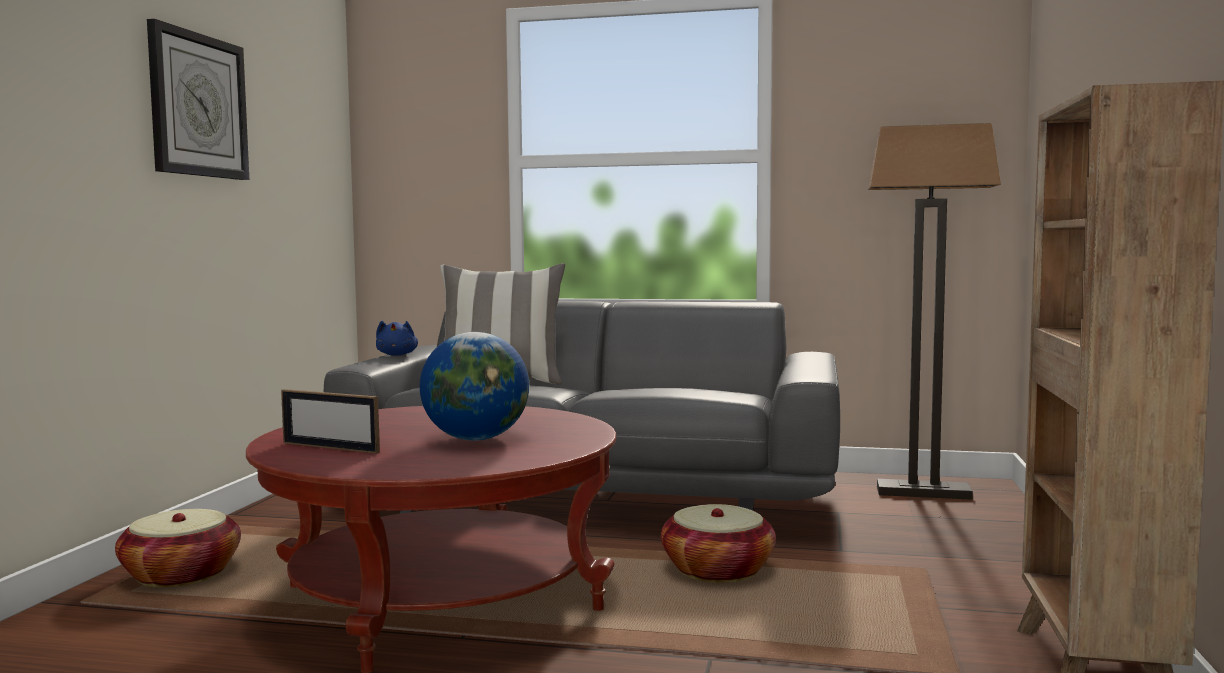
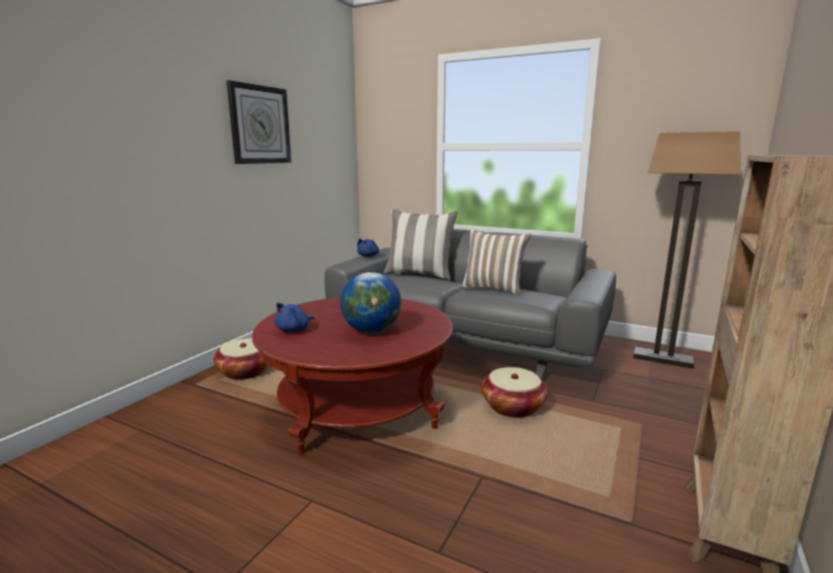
camera: 15 degrees right, 10 degrees up
(330, 447) = (294, 330): picture frame -> blue plush toy
(647, 387) = (494, 288): none -> pillow

